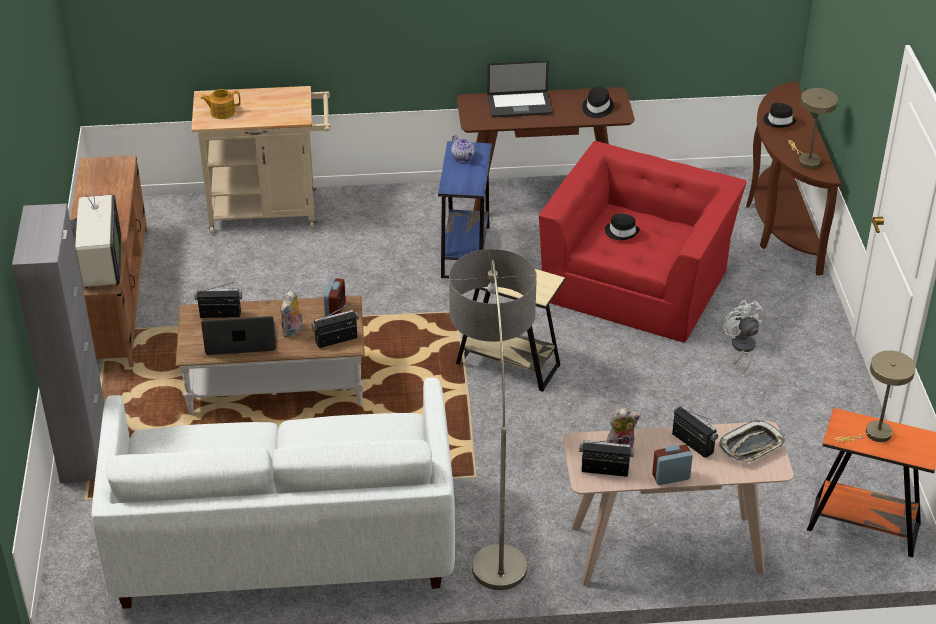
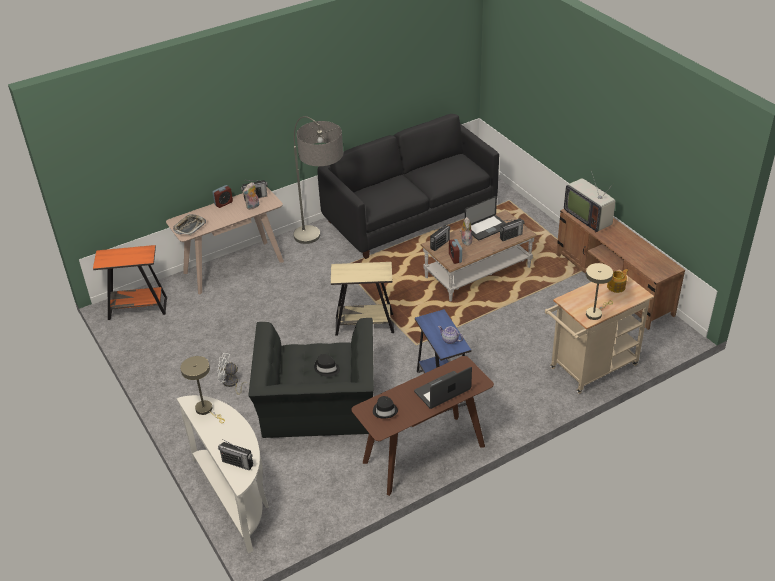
camera: 155 degrees right, 0 degrees up
(84, 450) = (533, 216): grey cabinet -> none
(282, 540) = (410, 215): white sofa -> black sofa
(637, 280) = (318, 408): red armchair -> black armchair
(692, 443) = (219, 219): radio -> radio (237, 463)
(741, 348) = (232, 384): white fan -> white fan turned 150 degrees clockwise
(779, 121) = (238, 442): black hat -> none
(779, 224) = (236, 497): brown console table -> white console table
(873, 434) = (129, 256): beige table lamp -> beige table lamp (595, 313)

